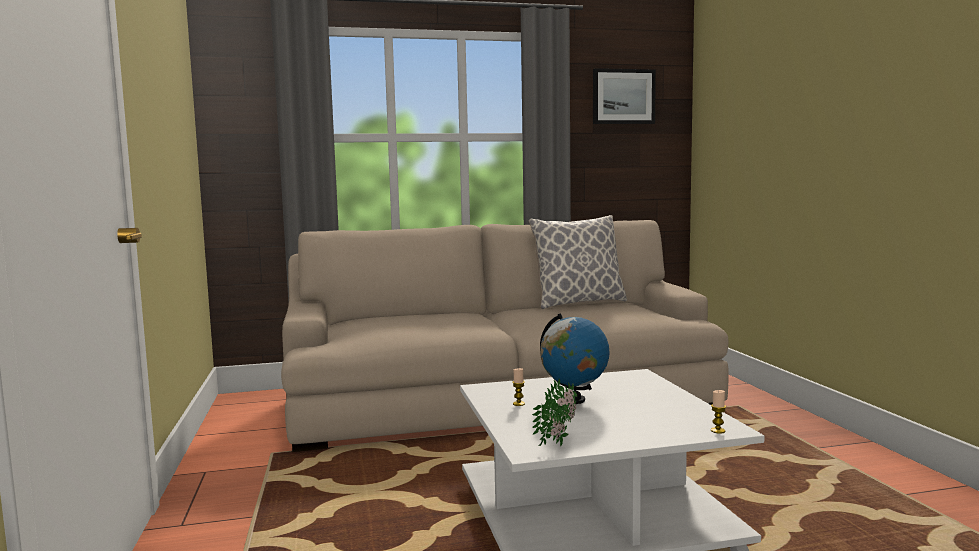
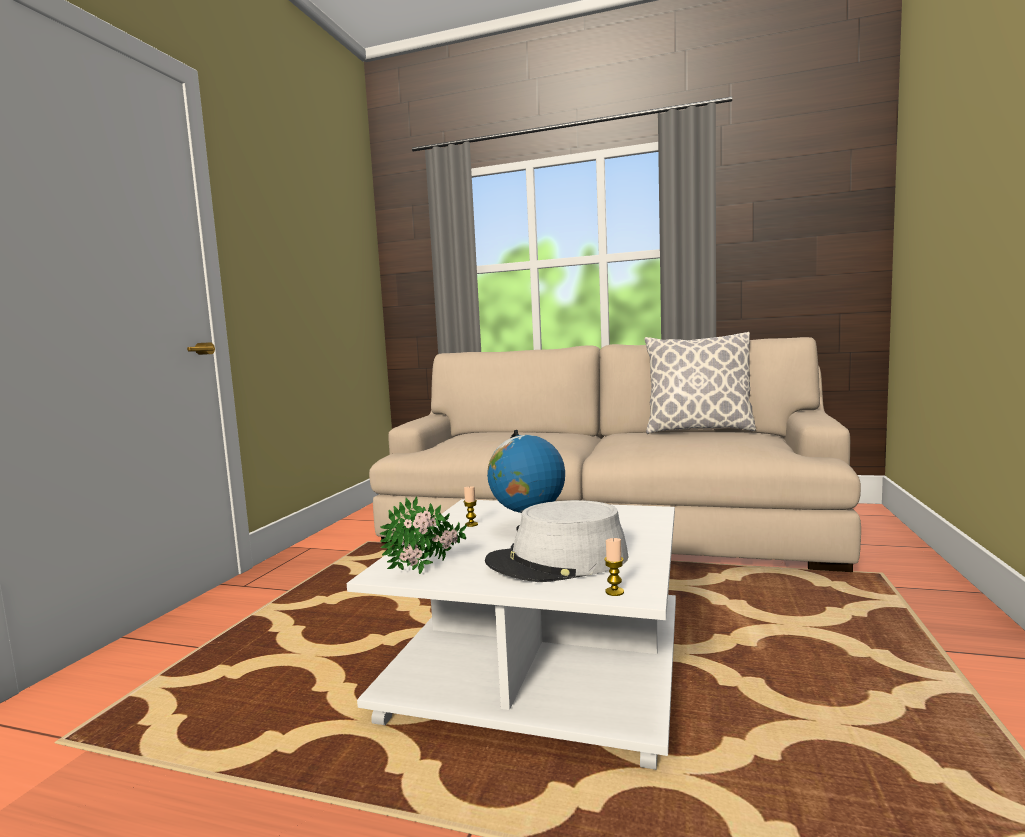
camera: 30 degrees right, 0 degrees up
(623, 97) = (792, 195): picture -> none
(643, 419) = (558, 561): none -> grey hat

